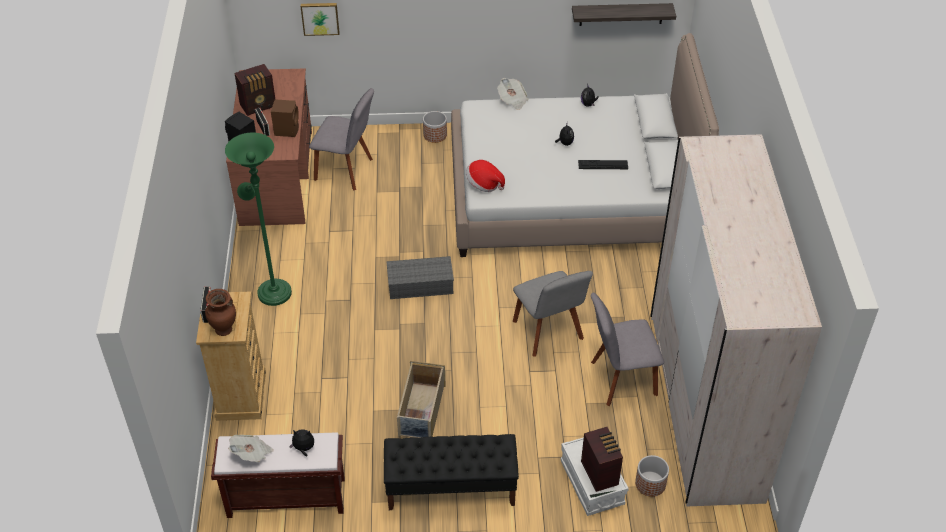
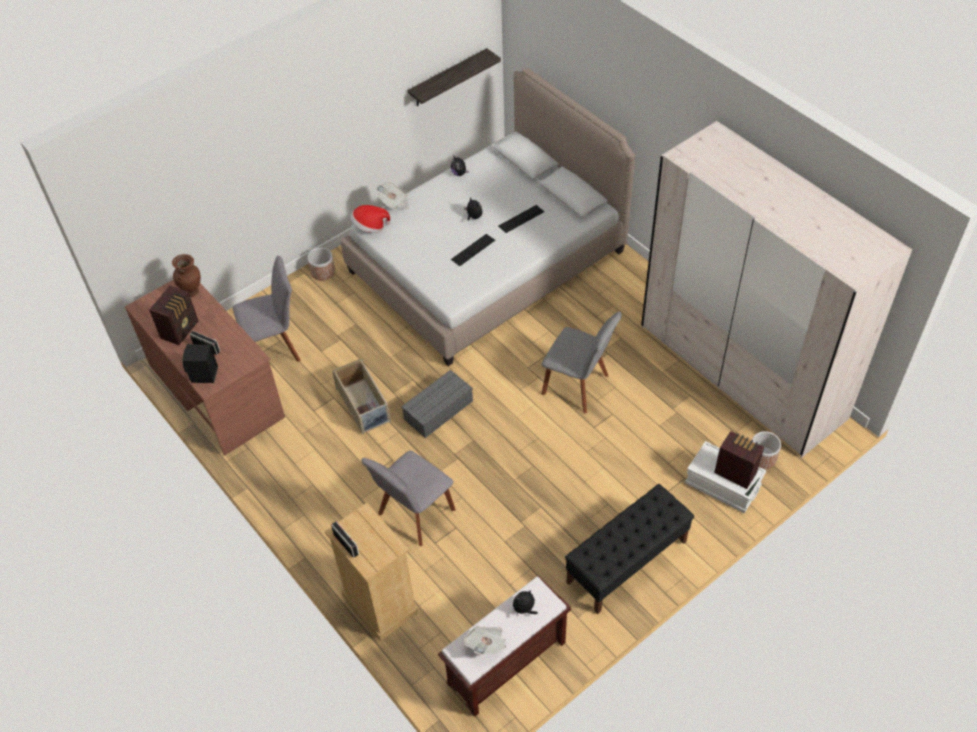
camera: 35 degrees left, 5 degrees up
(224, 330) = (380, 552): brown vase -> brown vase (192, 292)
(272, 290) = (314, 494): green floor lamp -> none
(287, 130) = (231, 337): brown speaker -> none
(320, 18) = (187, 213): picture -> none
(421, 411) = (543, 515): beige storage box -> beige storage box (364, 405)
(484, 184) = (443, 289): hat -> hat (370, 227)
(538, 167) = (473, 250): none -> keyboard
(620, 379) = (665, 390): grey chair -> grey chair (414, 515)

